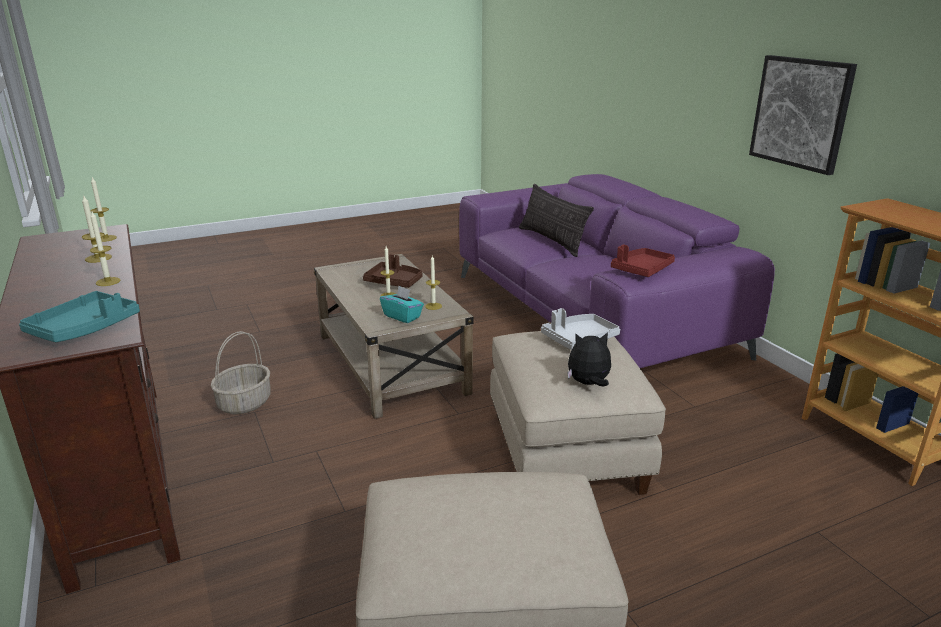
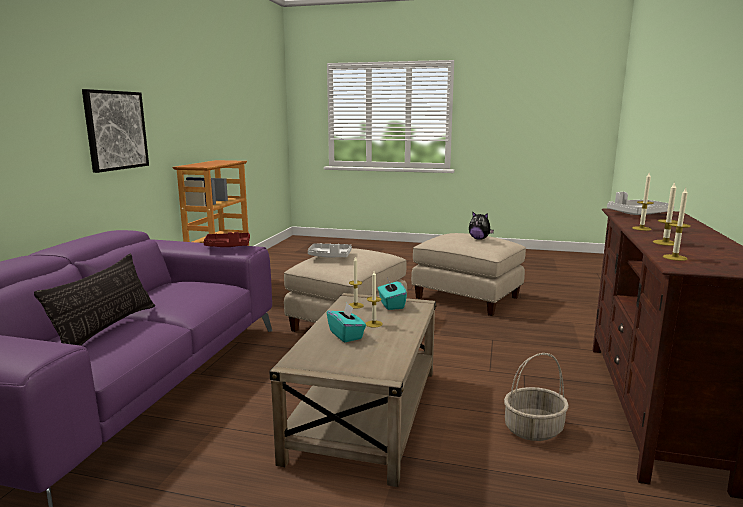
camera: 140 degrees left, 10 degrees down
(85, 329) = (638, 214): turquoise tray -> grey tray
(394, 282) = (346, 335): brown tray -> turquoise tissue box
(588, 384) = (365, 249): plush toy -> plush toy (479, 239)

